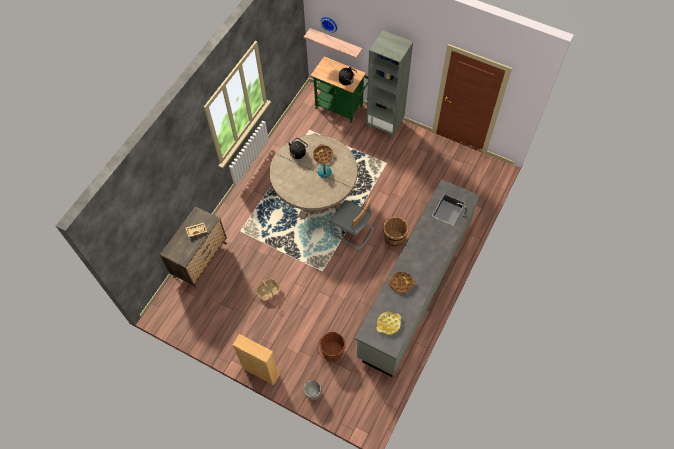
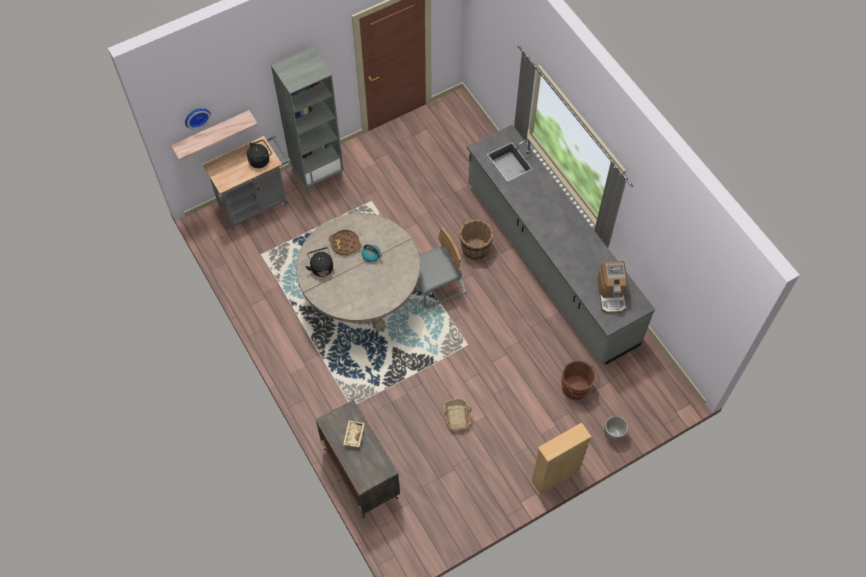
camera: 60 degrees left, 0 degrees up
(341, 108) = (257, 203): green cart -> grey cart
(388, 324) = (611, 294): yellow tray -> coffee machine
(401, 283) = (570, 256): brown tray -> none

